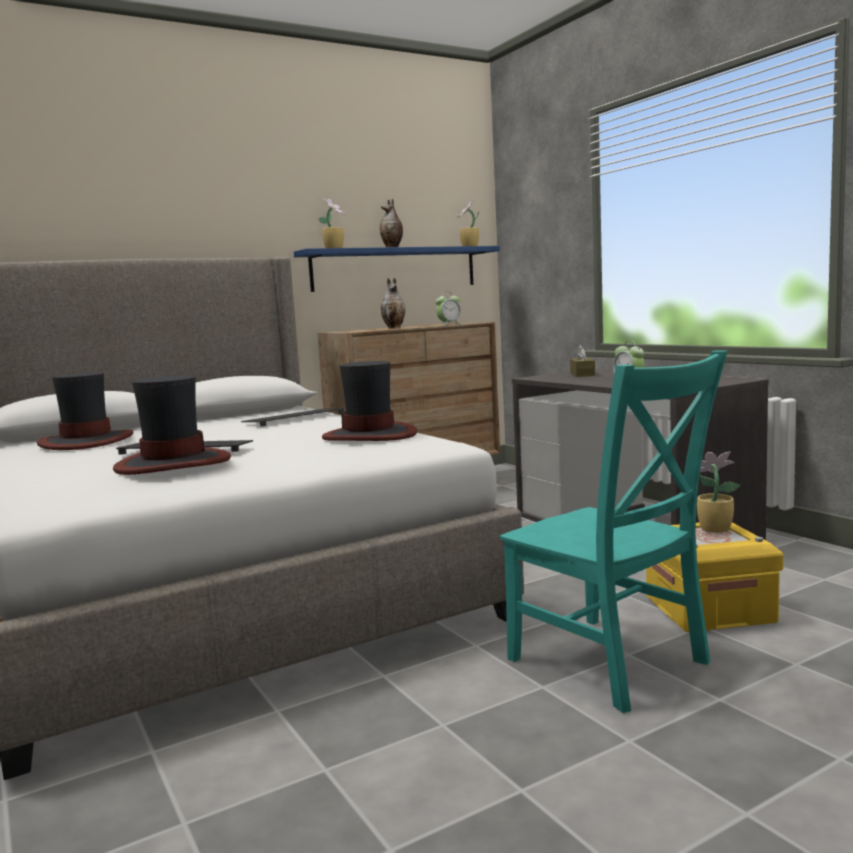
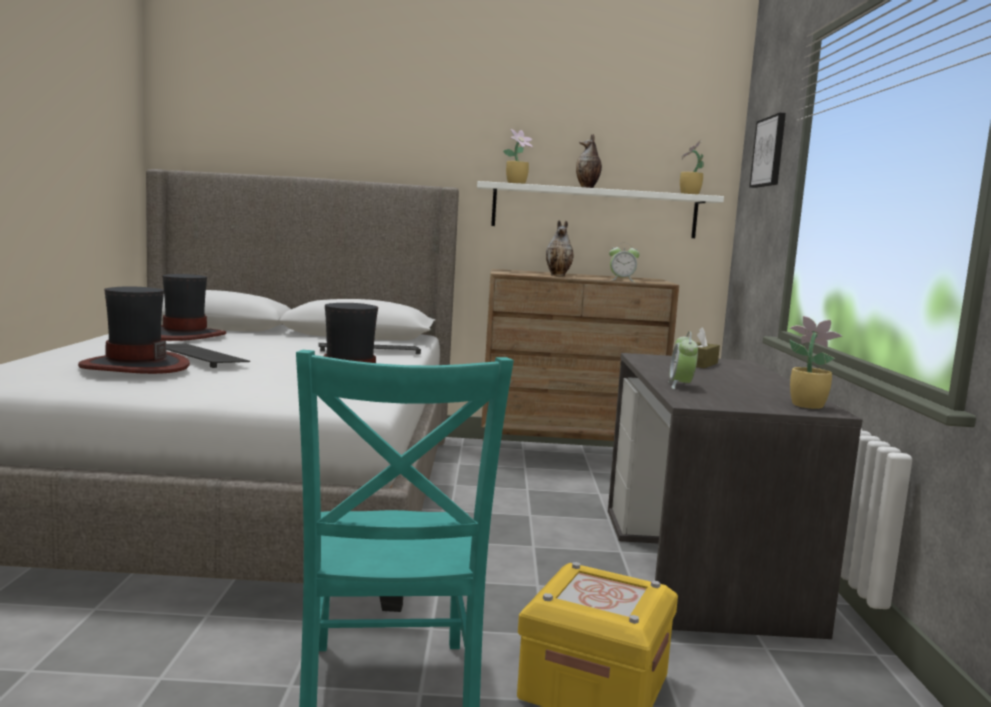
camera: 30 degrees right, 0 degrees up
(395, 269) = (594, 211): blue shelf -> white shelf
(543, 205) = (769, 152): none -> picture
(713, 529) = (618, 589): potted plant -> potted plant (805, 405)

